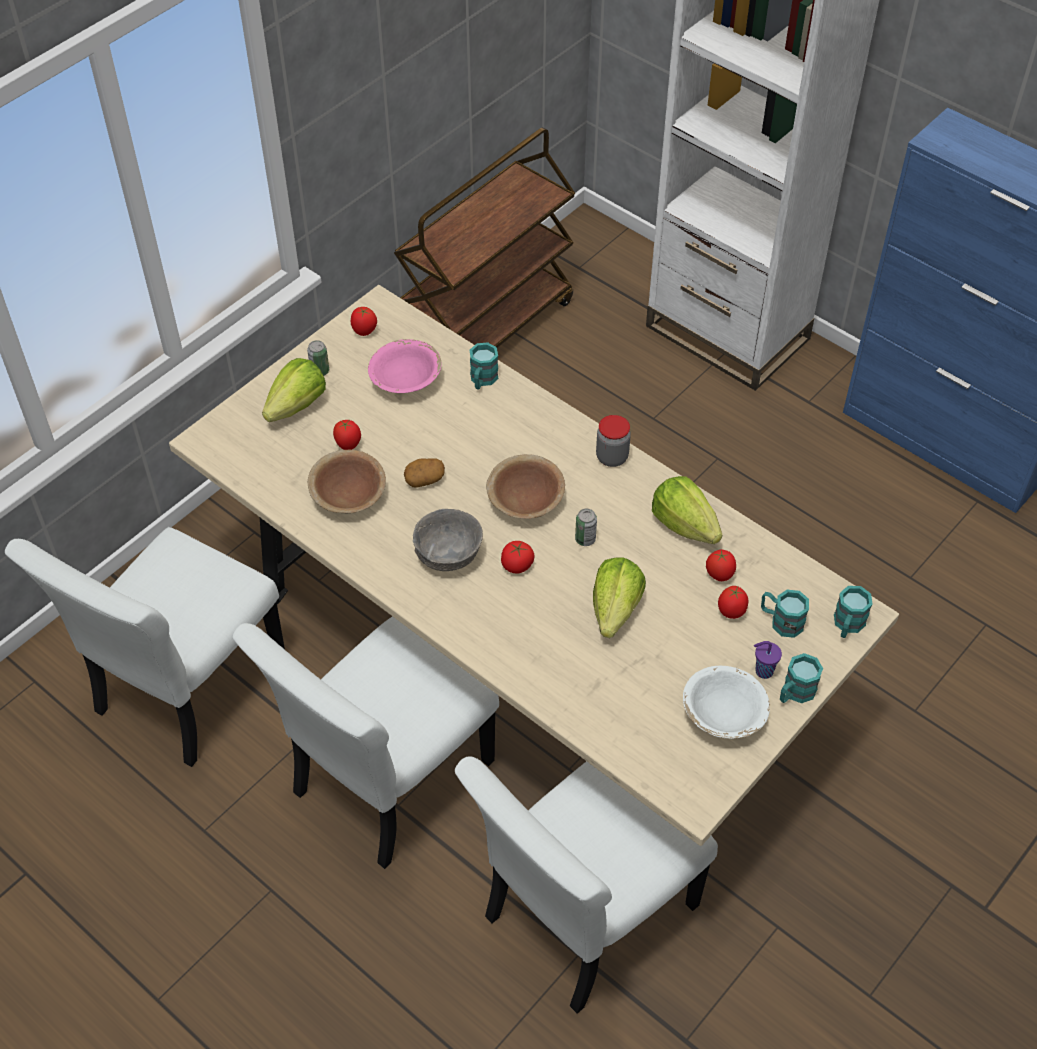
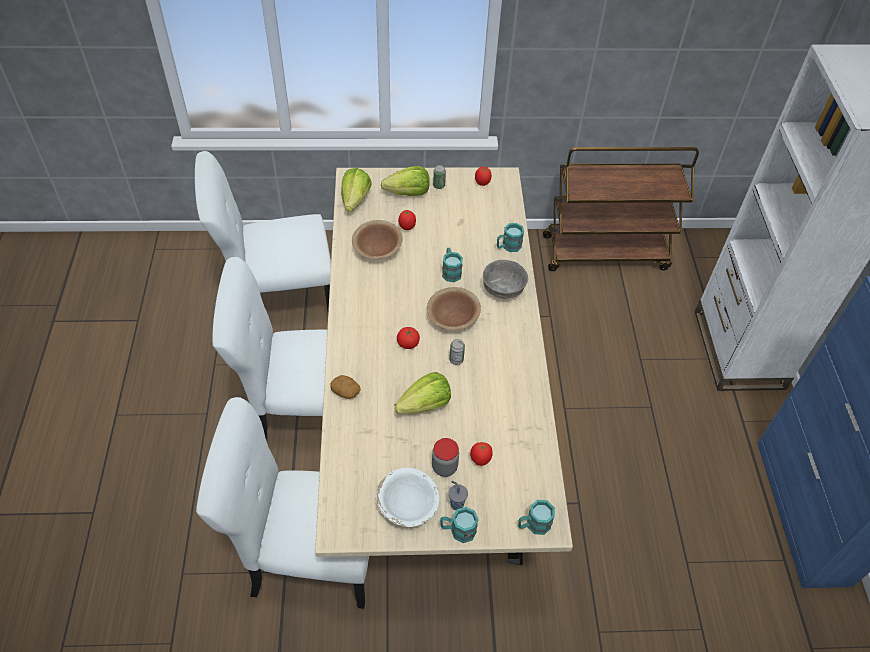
camera: 45 degrees right, 0 degrees up
(405, 380) = (471, 219): pink bowl -> none
(425, 479) = (420, 269): potato -> potato (346, 391)
(448, 556) = (383, 312): grey bowl -> grey bowl (502, 290)
(612, 457) = (523, 333): jar -> jar (444, 467)
(685, 525) = (515, 396): lettuce -> lettuce (355, 200)
(719, 575) = (499, 436): tomato -> none
(762, 671) = (456, 503): purple cup -> grey cup
(781, 621) = (500, 488): turquoise mug -> turquoise mug (450, 271)

